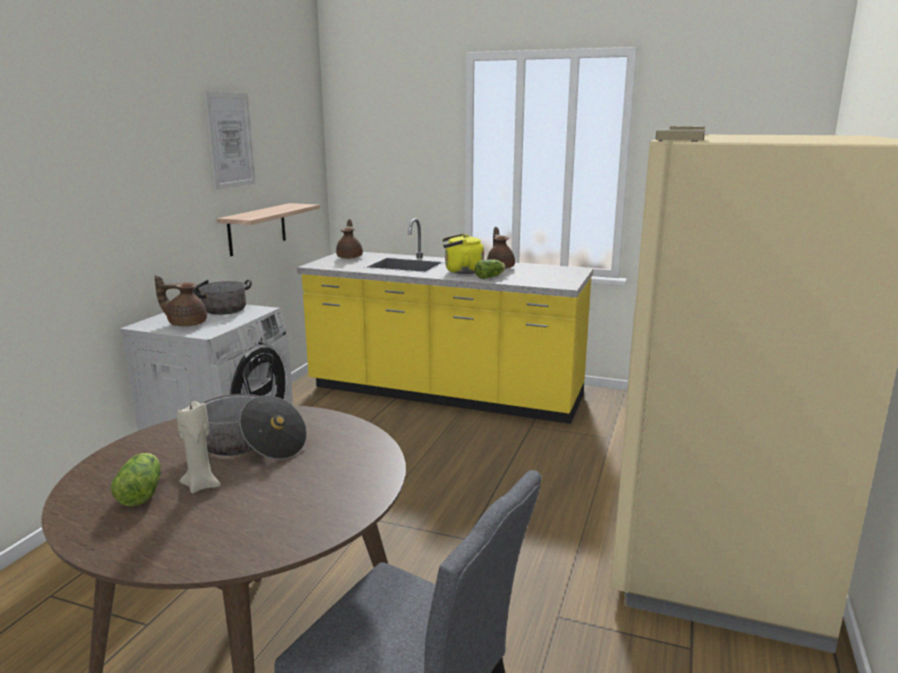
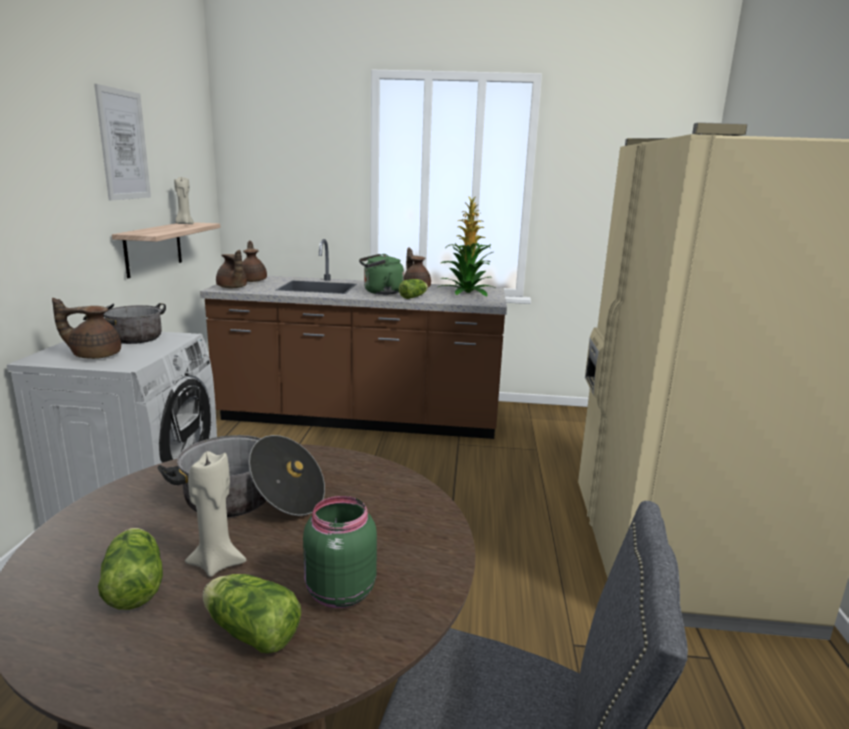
camera: 15 degrees left, 0 degrees up
(200, 529) = (249, 630): none -> lettuce
(273, 514) = (338, 592): none -> green jar
(286, 206) = (184, 224): none -> beige candle
(326, 264) = (232, 288): none -> brown teapot
(444, 393) = (360, 418): yellow counter -> brown counter
(461, 271) = (380, 292): yellow kettle -> green kettle
(548, 273) = (466, 292): none -> potted plant

